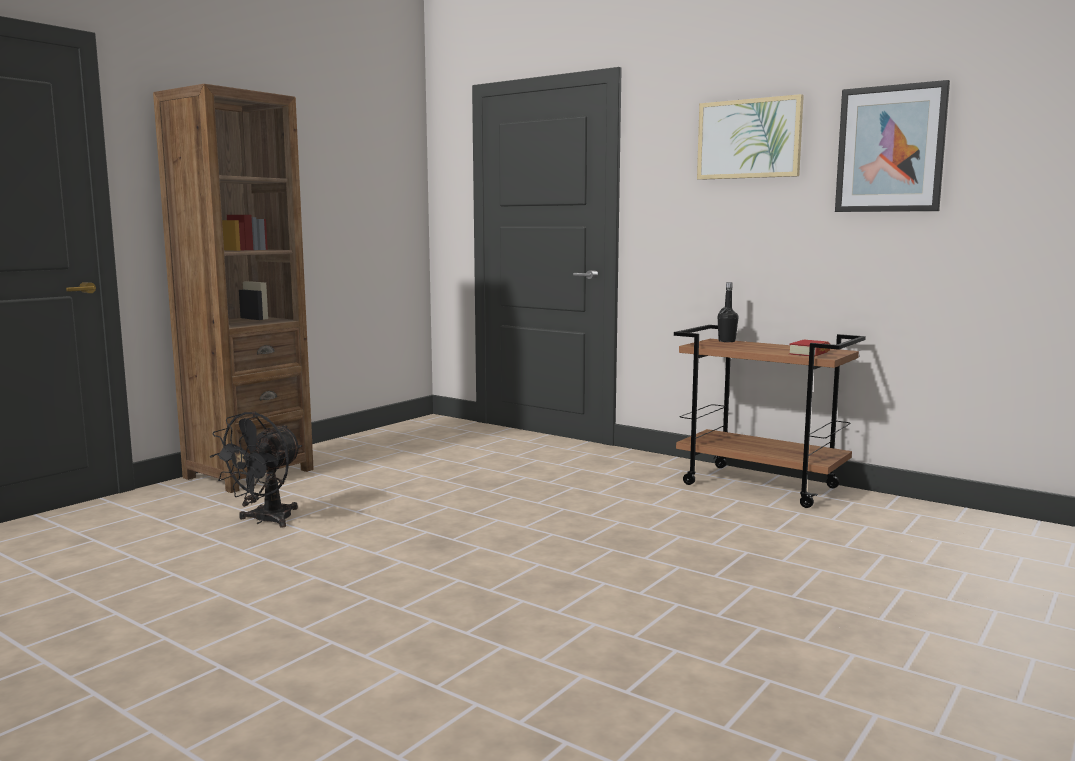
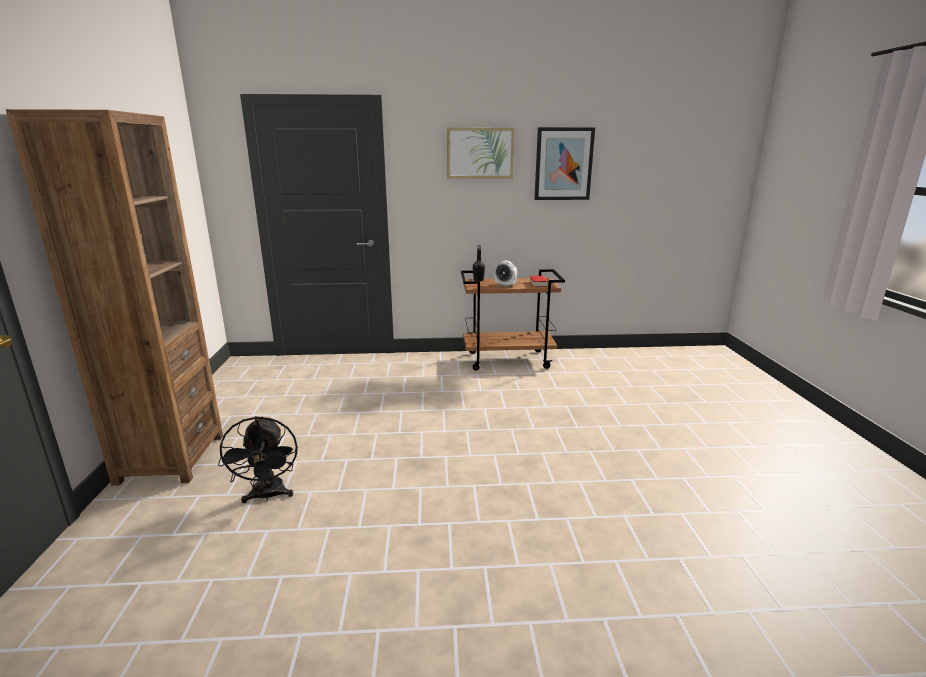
camera: 40 degrees left, 10 degrees up
(750, 348) = (505, 285): none -> alarm clock

